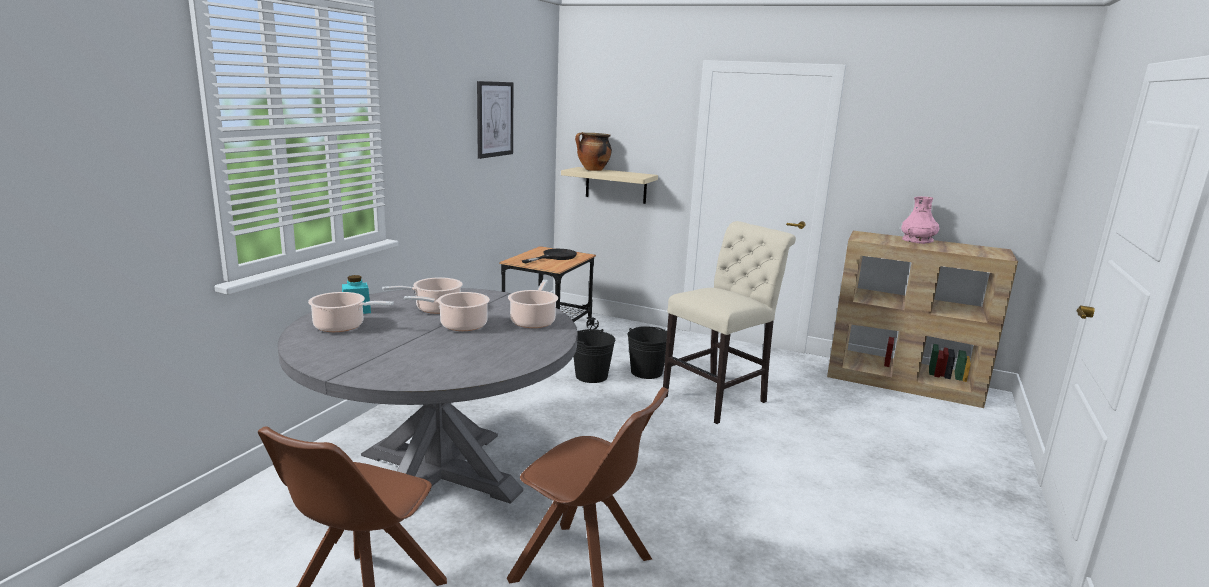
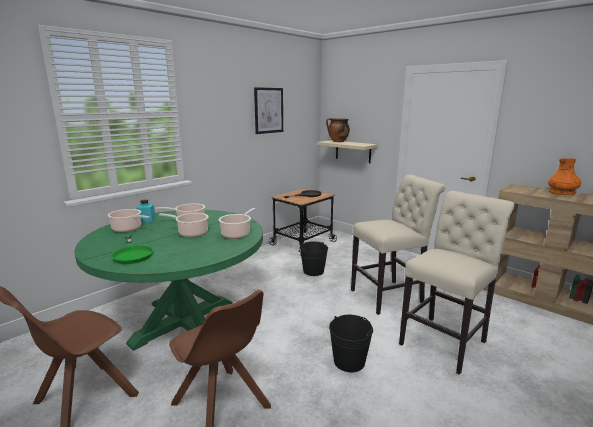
camera: 20 degrees right, 0 degrees up
(402, 362) = (132, 253): none -> green frying pan
(439, 472) = (184, 321): grey dining table -> green dining table
(646, 372) = (350, 272): black bucket -> black bucket (349, 361)
(817, 445) = (446, 341): none -> beige stool
(917, 240) = (562, 192): pink vase -> orange vase

